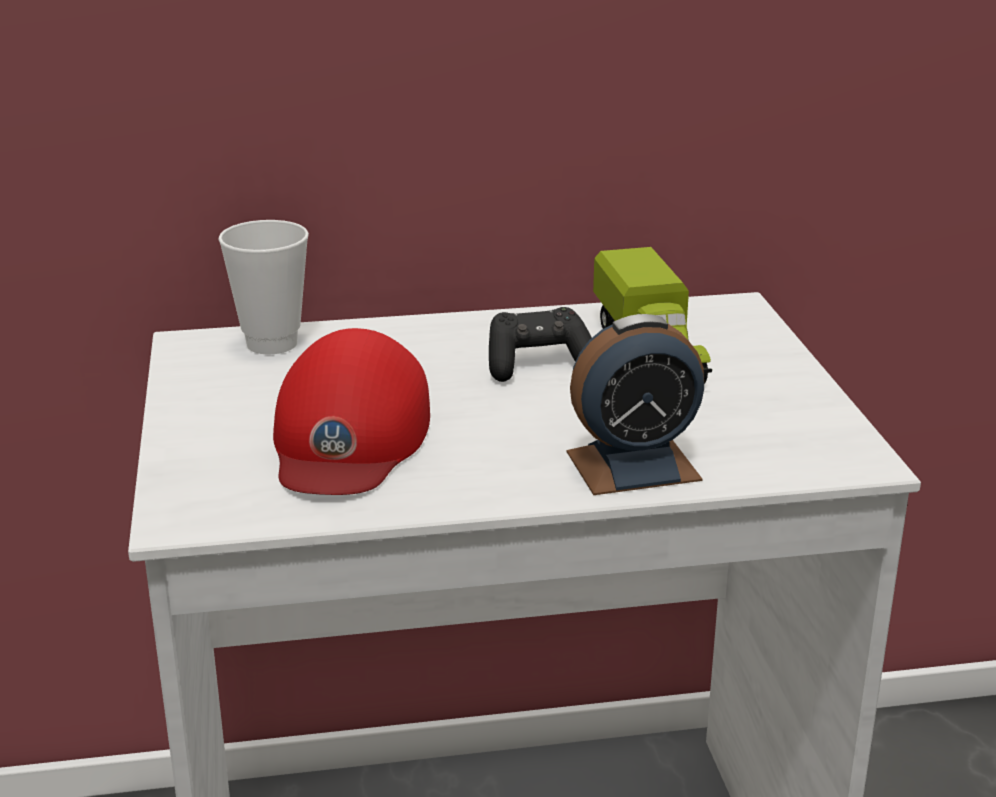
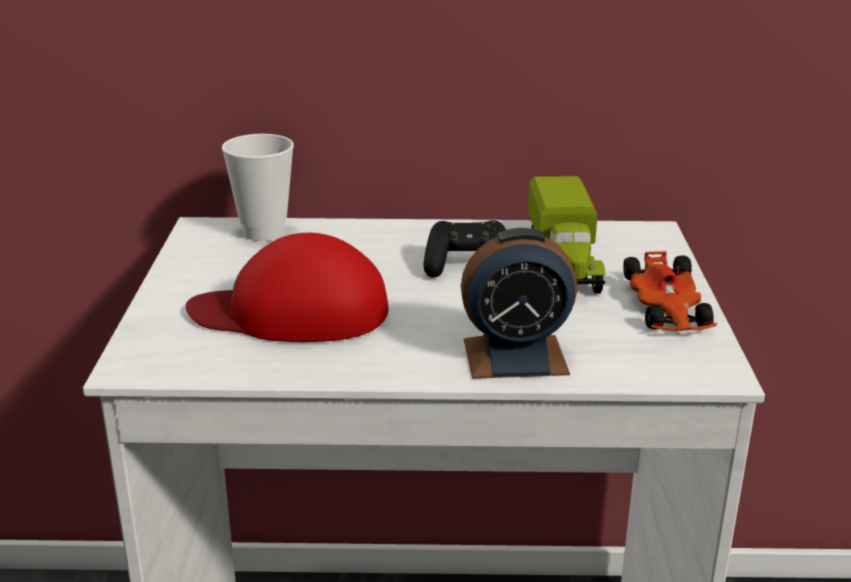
camera: 10 degrees right, 0 degrees up
(349, 437) = (292, 312): red cap -> red cap turned 75 degrees clockwise
(783, 395) = (666, 308): none -> toy car

